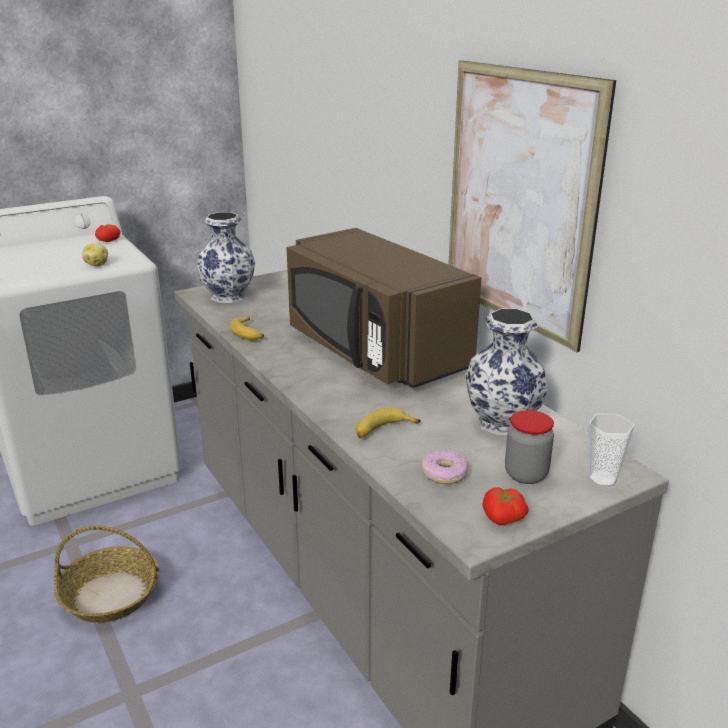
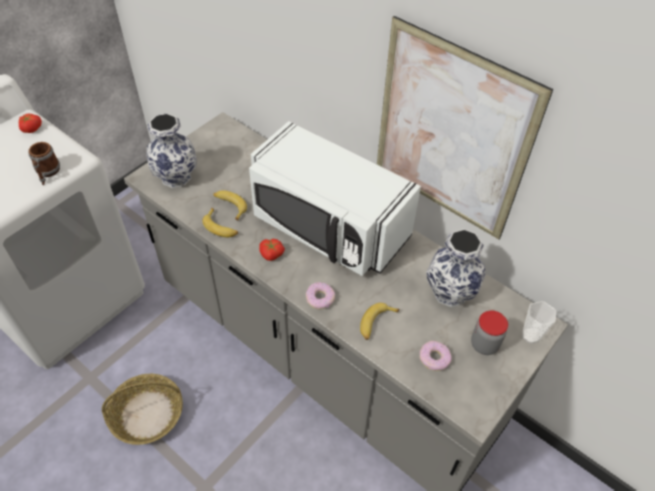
camera: 20 degrees left, 25 degrees up
(97, 264) = (47, 173): potato -> mug
(270, 321) = (230, 206): none -> banana
(325, 399) = (320, 298): none -> donut
(374, 351) = (328, 227): brown microwave -> white microwave
(502, 518) = (485, 393): tomato -> tomato (271, 254)

